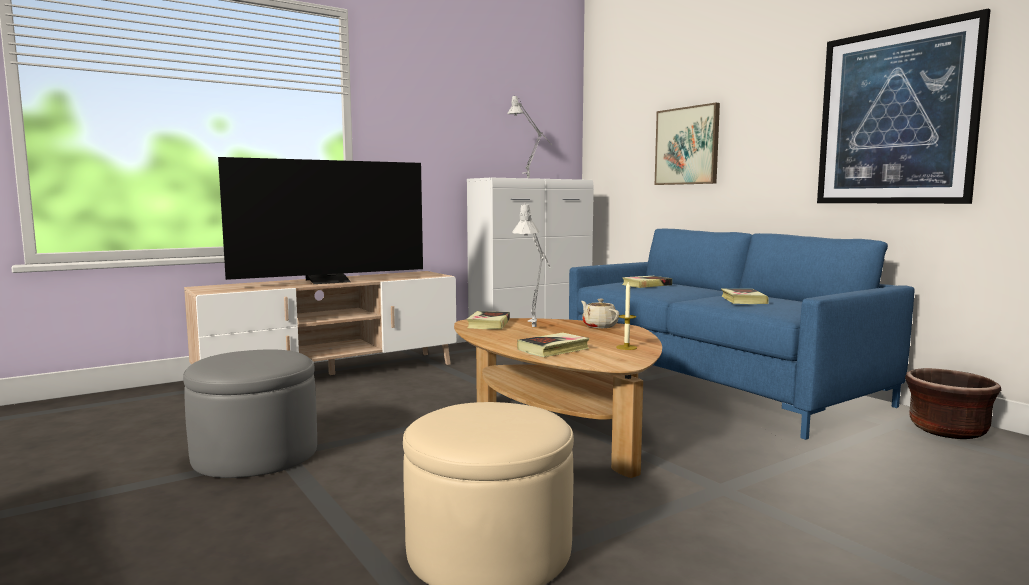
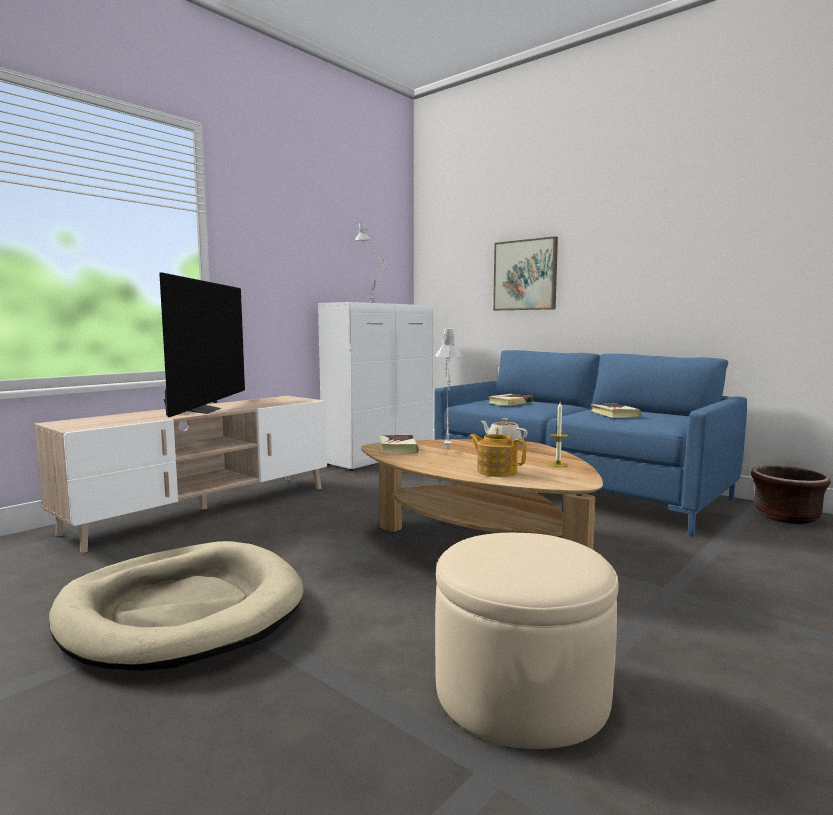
camera: 15 degrees left, 0 degrees up
(255, 454) = (182, 611): grey ottoman -> beige dog bed
(330, 281) = (202, 410): television -> television turned 45 degrees counterclockwise
(553, 349) = (496, 471): book -> teapot
(895, 117) = (725, 253): picture -> none

